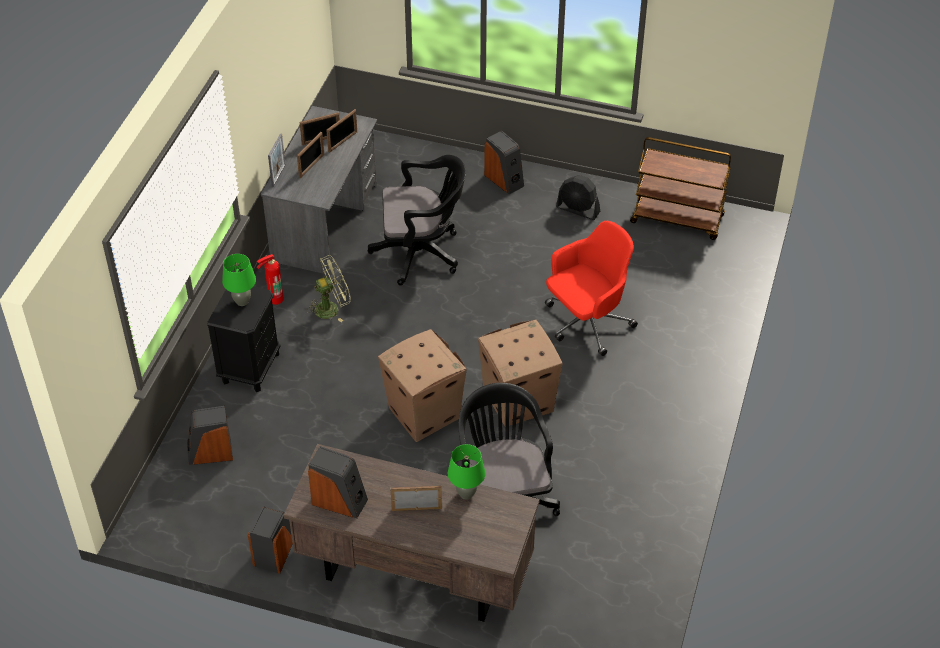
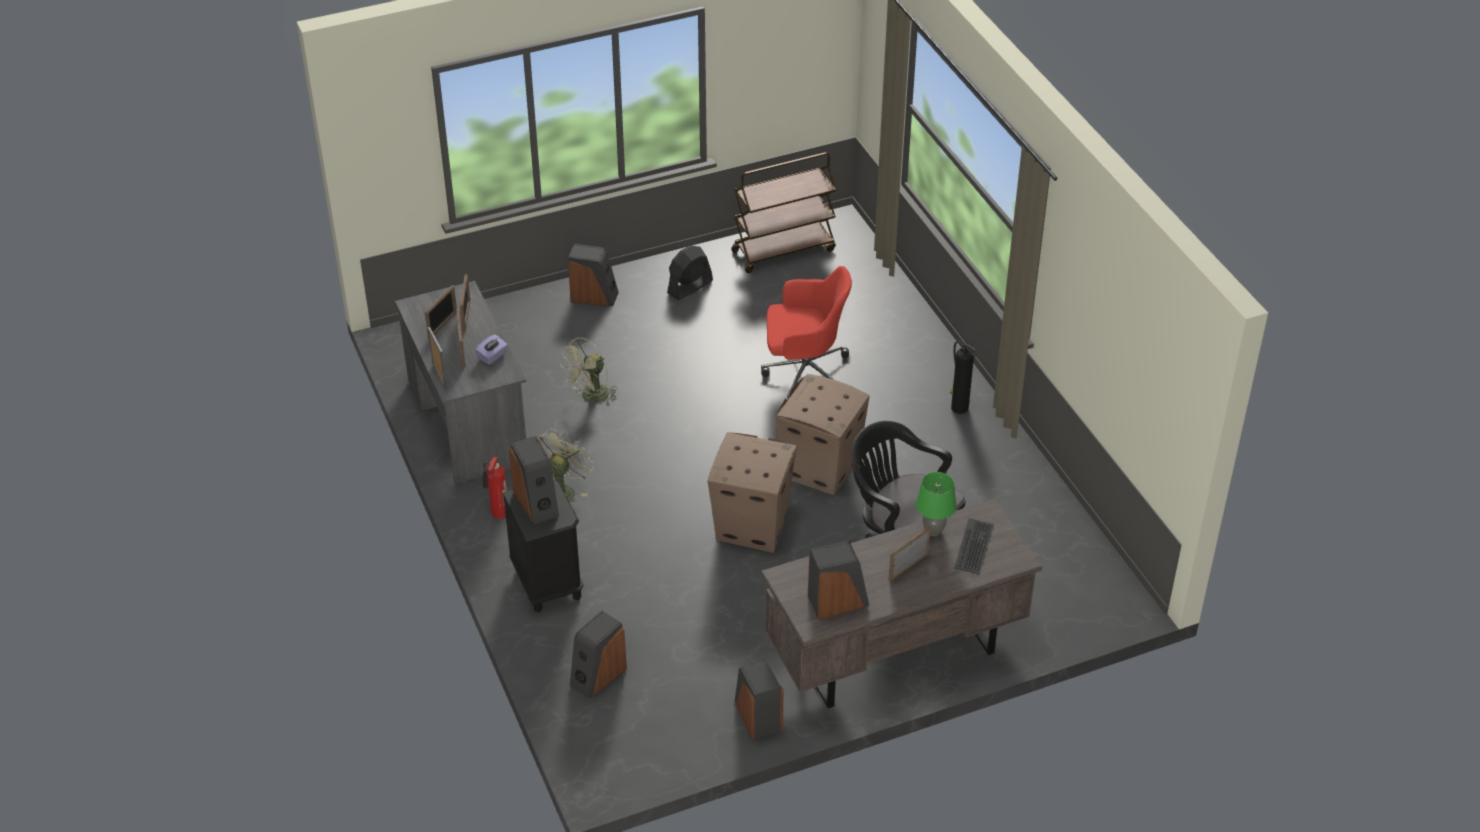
camera: 40 degrees left, 5 degrees down
(242, 301) = (537, 503): green table lamp -> speaker
(326, 180) = (492, 356): none -> purple tissue box
(421, 253) = (591, 397): black office chair -> green fan
(481, 525) = (974, 546): none -> keyboard
(578, 210) = (689, 287): black fan -> black fan turned 150 degrees clockwise
(586, 323) = (804, 374): red office chair -> red office chair turned 75 degrees clockwise
(673, 418) = (959, 407): none -> fire extinguisher

